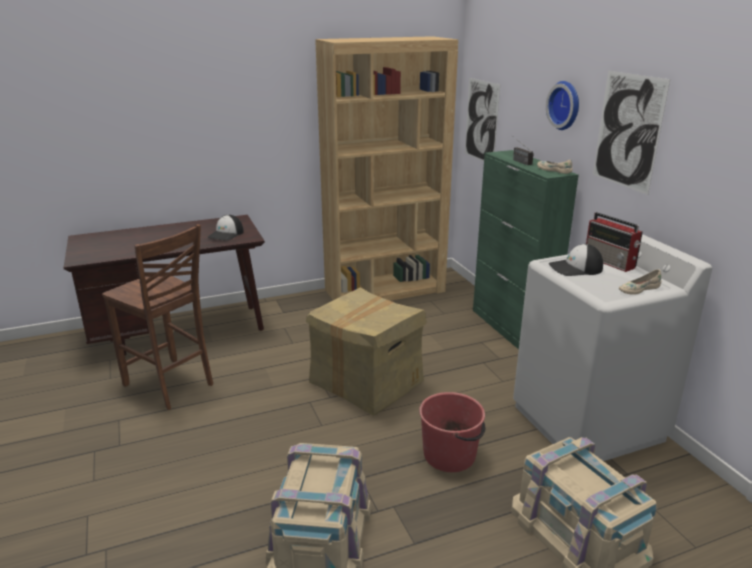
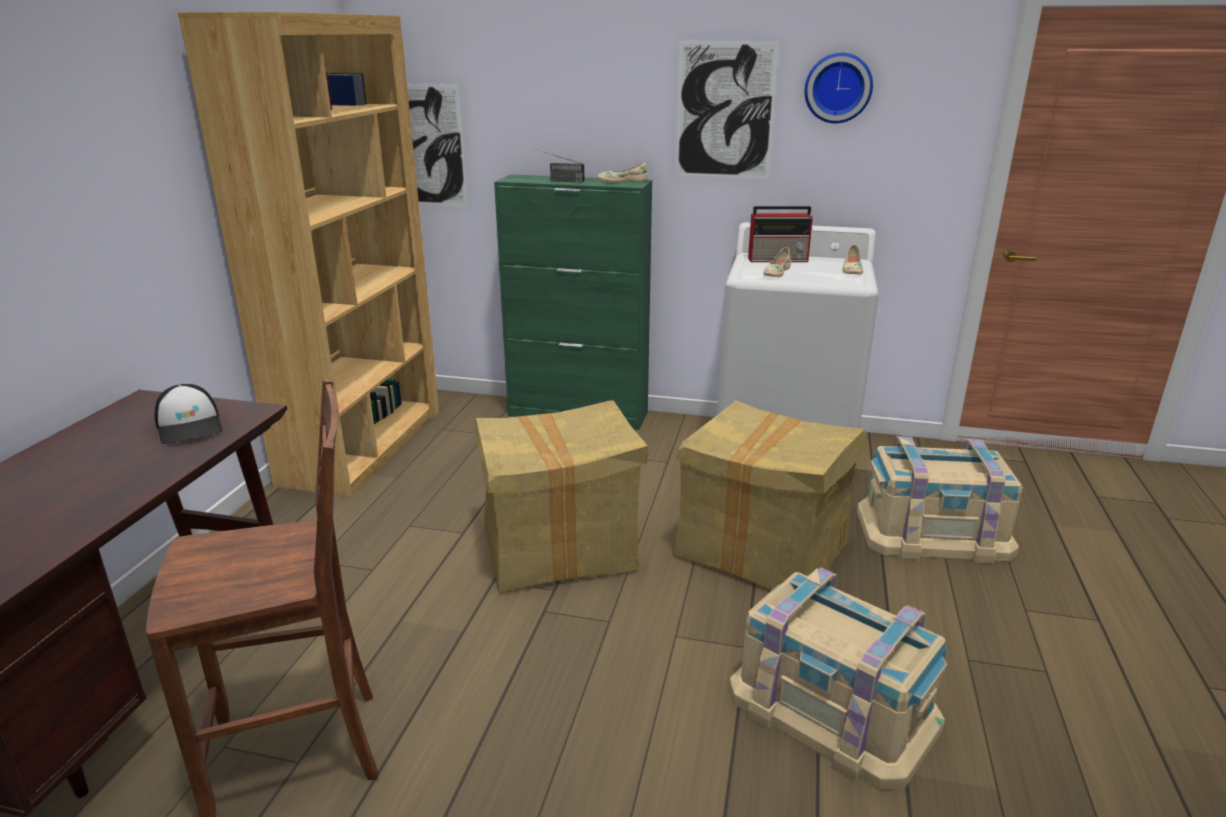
camera: 55 degrees left, 0 degrees up
(450, 455) = (763, 550): red bucket -> cardboard box
(566, 105) = (609, 95): wall clock -> wall clock (838, 88)
(575, 268) = (776, 272): cap -> beige shoe

